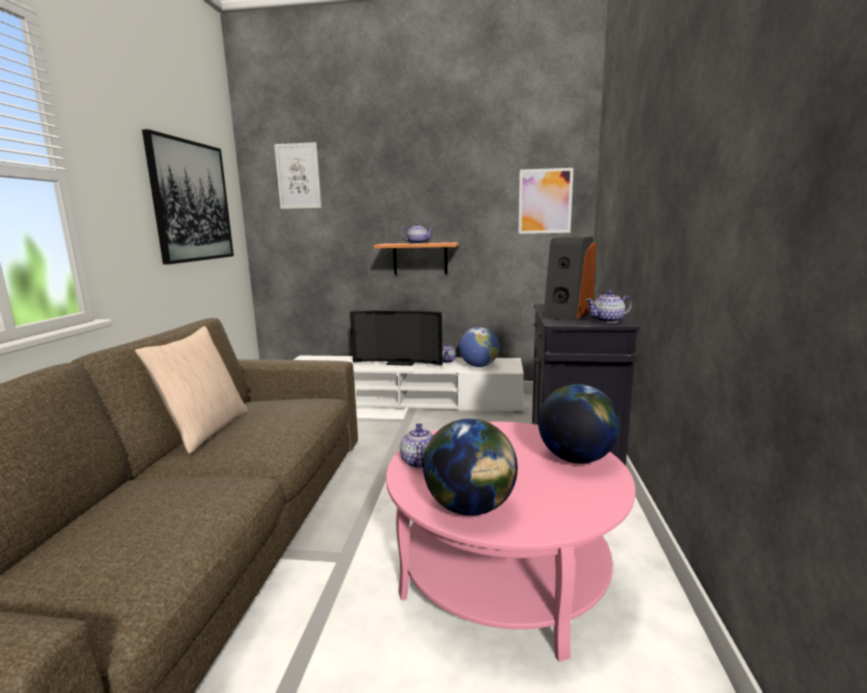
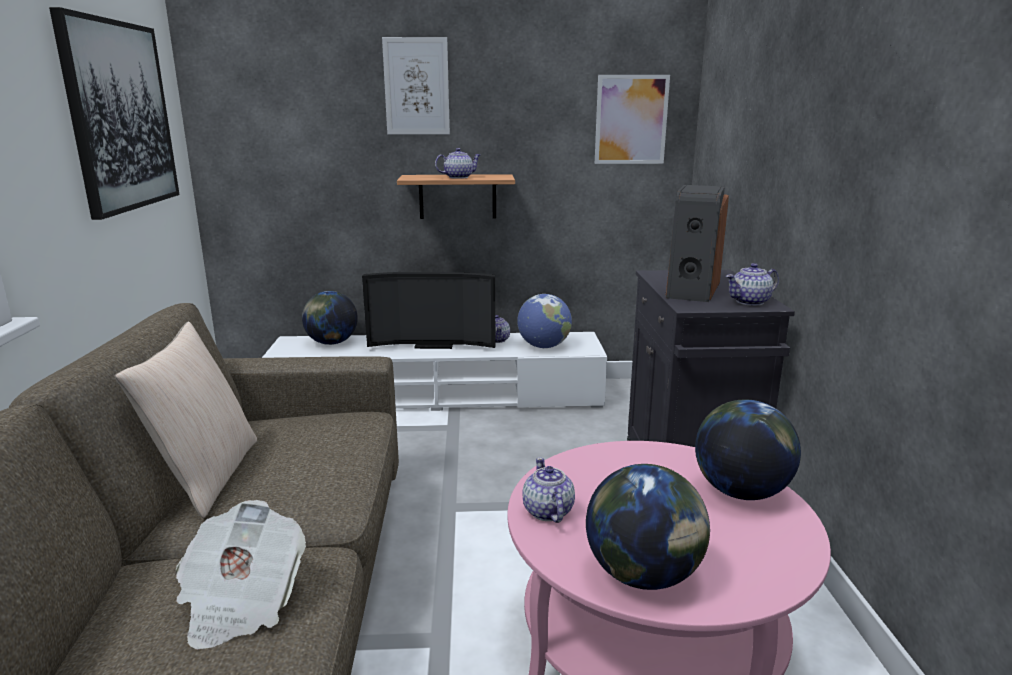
camera: 10 degrees left, 5 degrees up
(181, 502) = (241, 601): none -> newspaper
(298, 176) = (273, 72): picture -> picture (416, 86)
(331, 360) = (331, 343): none -> globe

